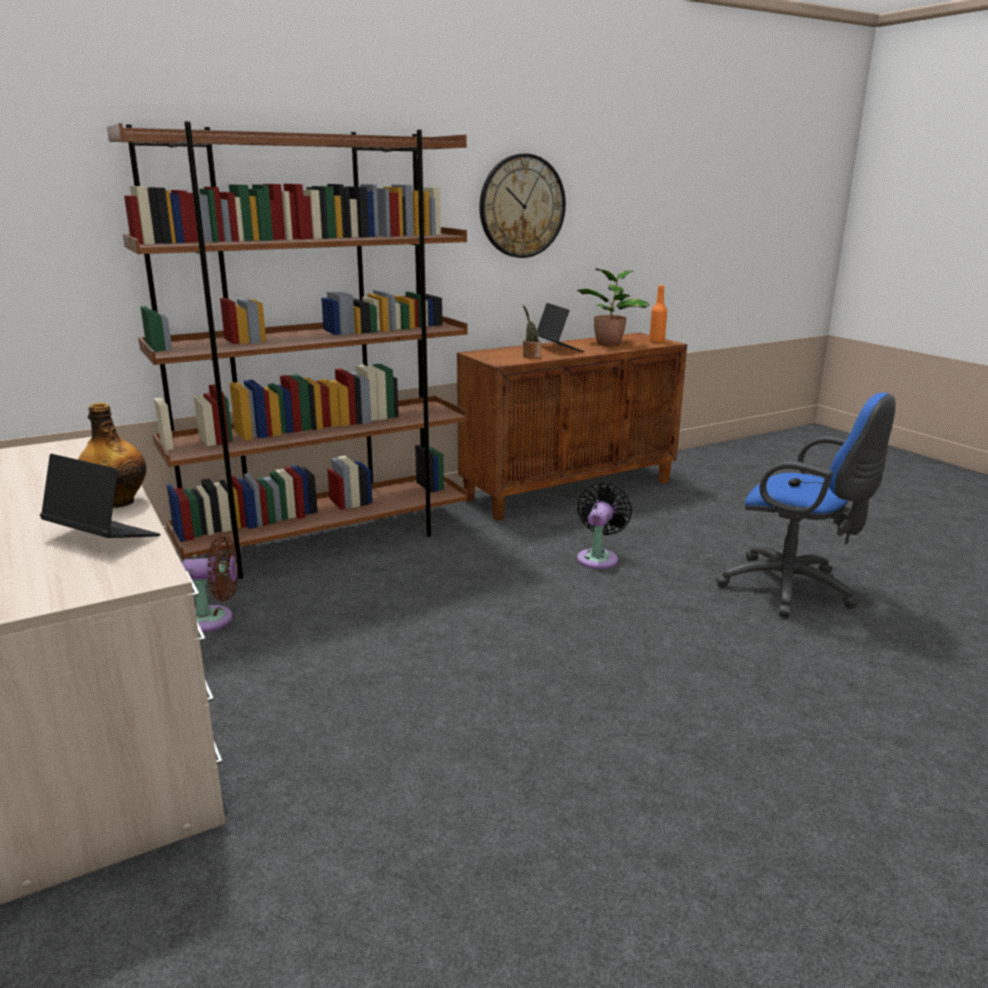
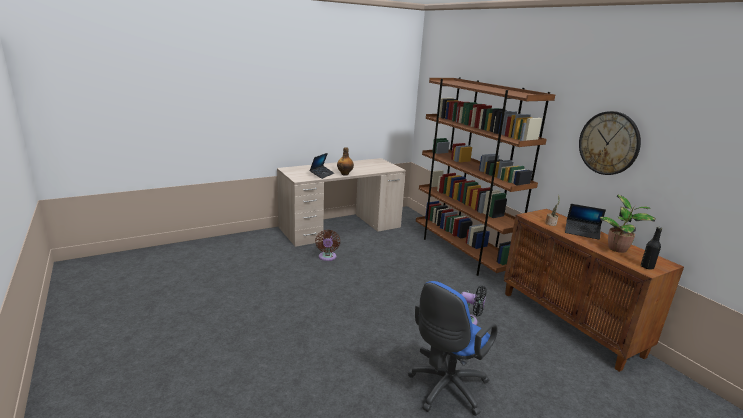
camera: 90 degrees right, 0 degrees up
(214, 619) = (393, 237): brown fan -> brown fan (327, 257)
(559, 348) = (582, 232): laptop -> laptop turned 45 degrees clockwise
(656, 341) = (647, 267): orange bottle -> black bottle

